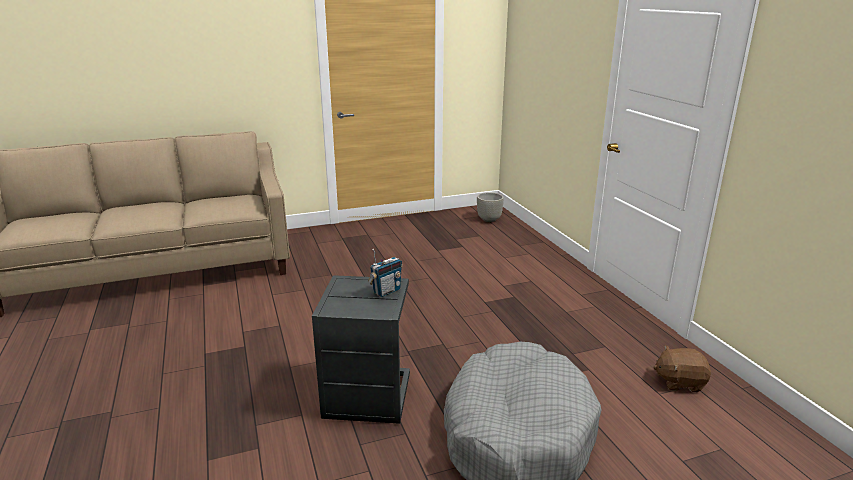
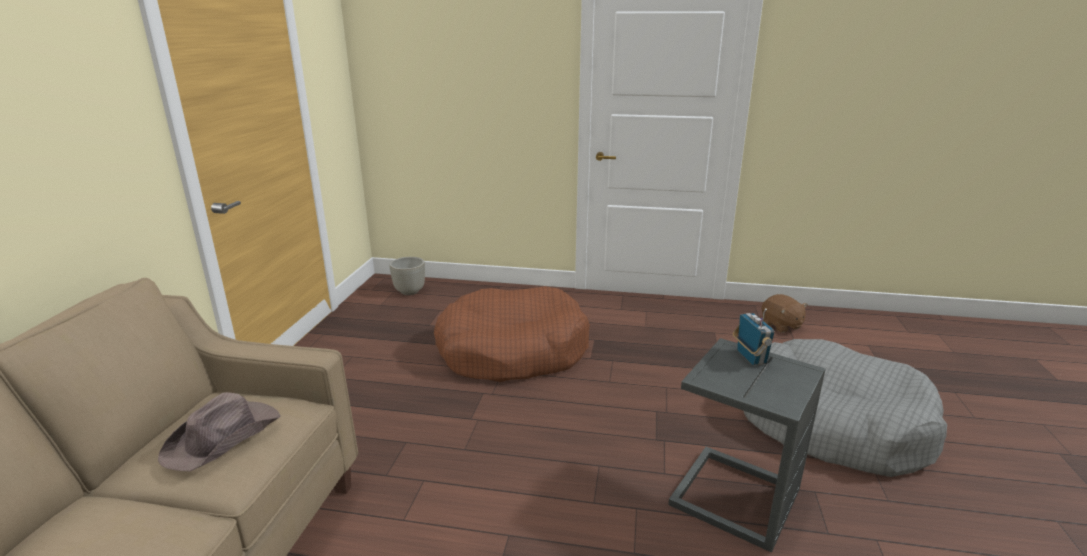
camera: 60 degrees left, 0 degrees up
(219, 205) = (224, 437): none -> brown hat
(458, 273) = (512, 351): none -> brown dog bed
(679, 382) = (781, 325): brown plush toy -> brown plush toy turned 60 degrees counterclockwise

